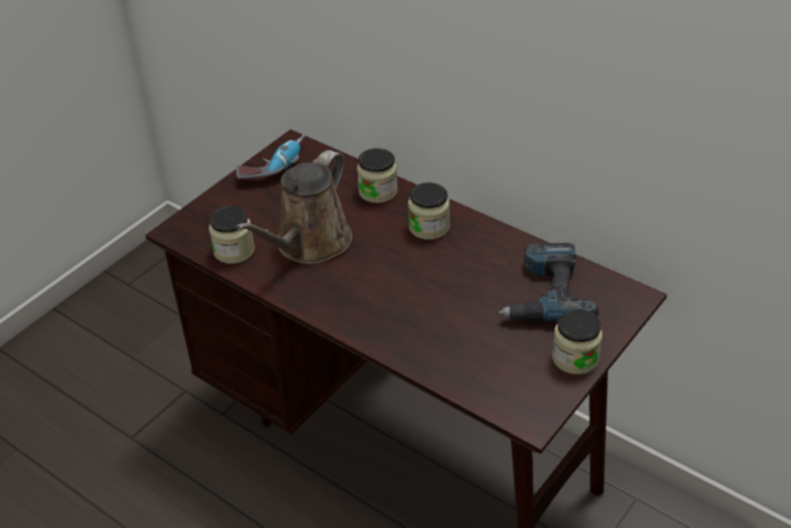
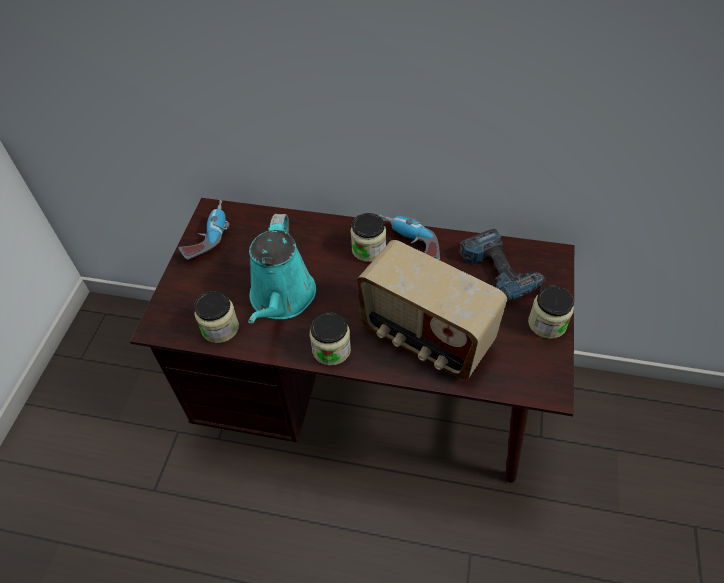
camera: 25 degrees left, 10 degrees up
(309, 244) = (281, 299): brown watering can -> turquoise watering can
(378, 191) = (309, 231): jar -> jar (331, 349)
(431, 326) = (425, 337): none -> radio
(476, 234) = (408, 243): none -> power drill

